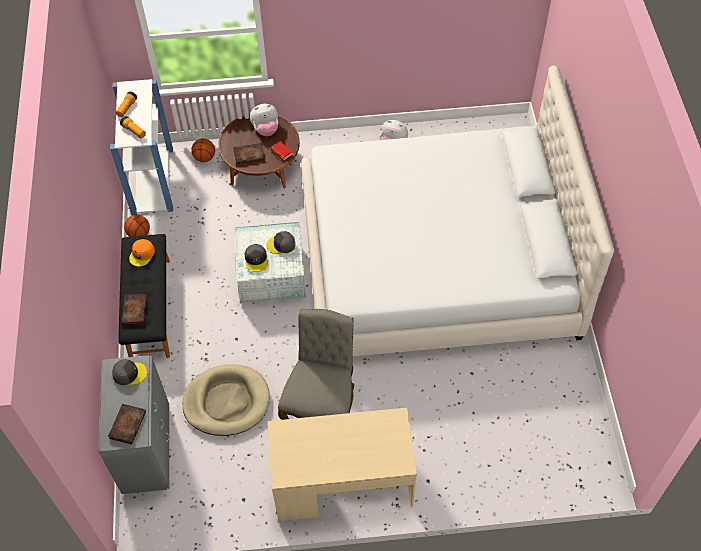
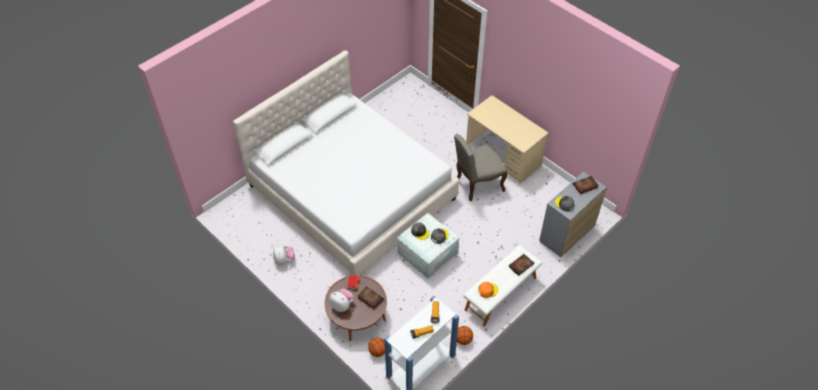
camera: 130 degrees left, 5 degrees down
(149, 308) = (501, 294): black bench -> white bench
(226, 402) = (512, 221): beige dog bed -> none

